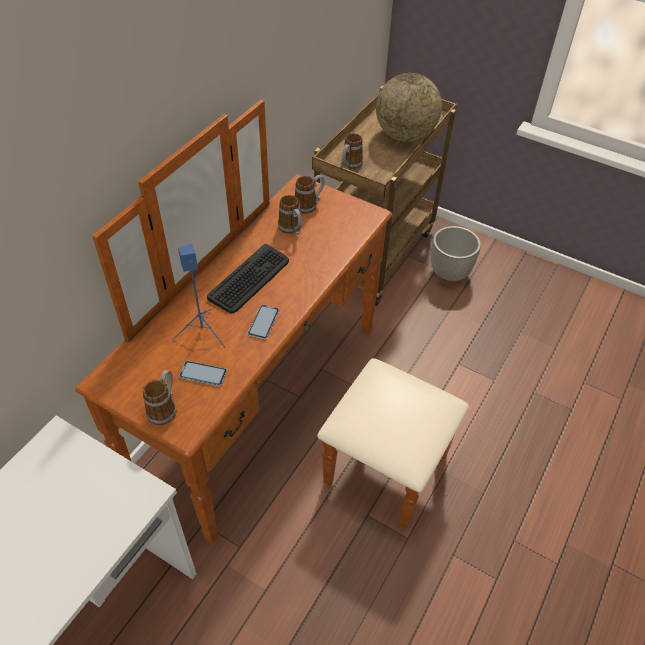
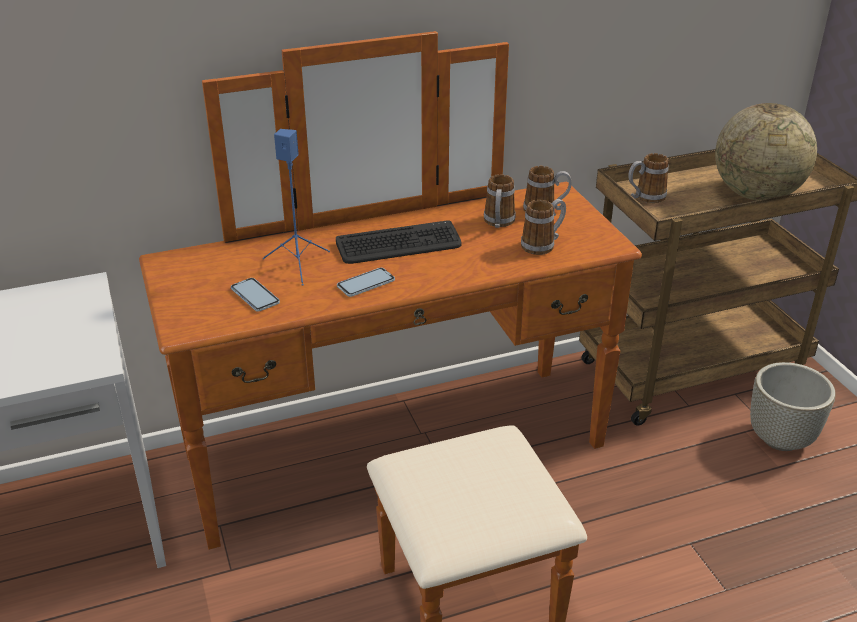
camera: 40 degrees right, 15 degrees down
(164, 407) = (188, 304): mug -> mug (543, 245)

